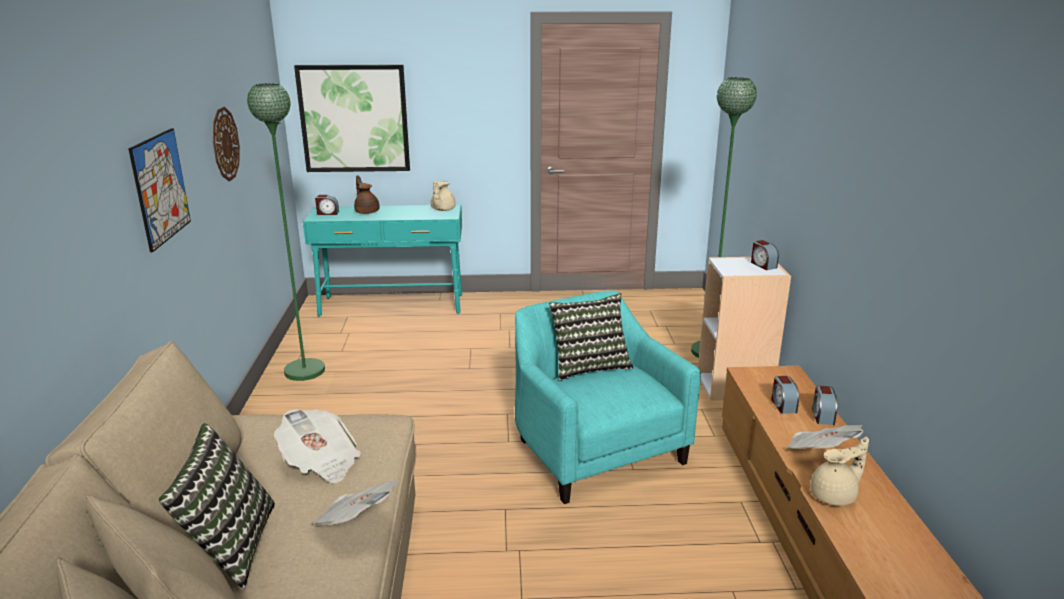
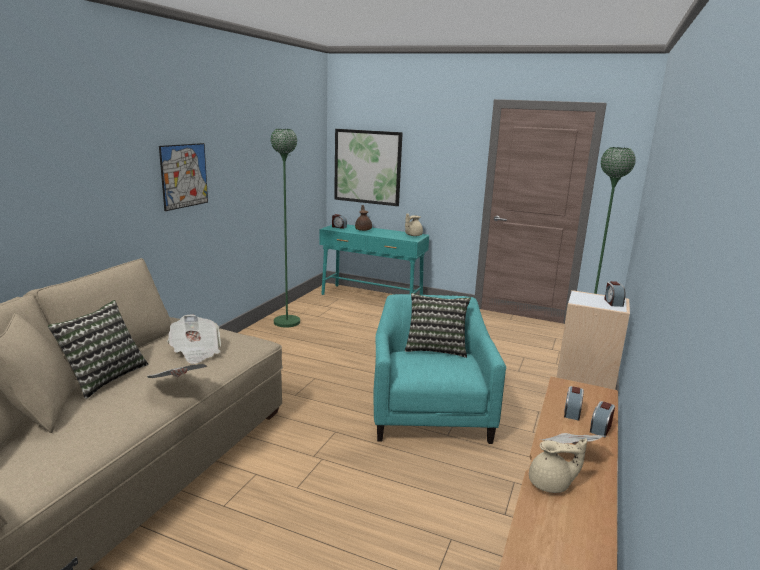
camera: 25 degrees right, 5 degrees down
(225, 144) = (256, 164): wall clock -> none

